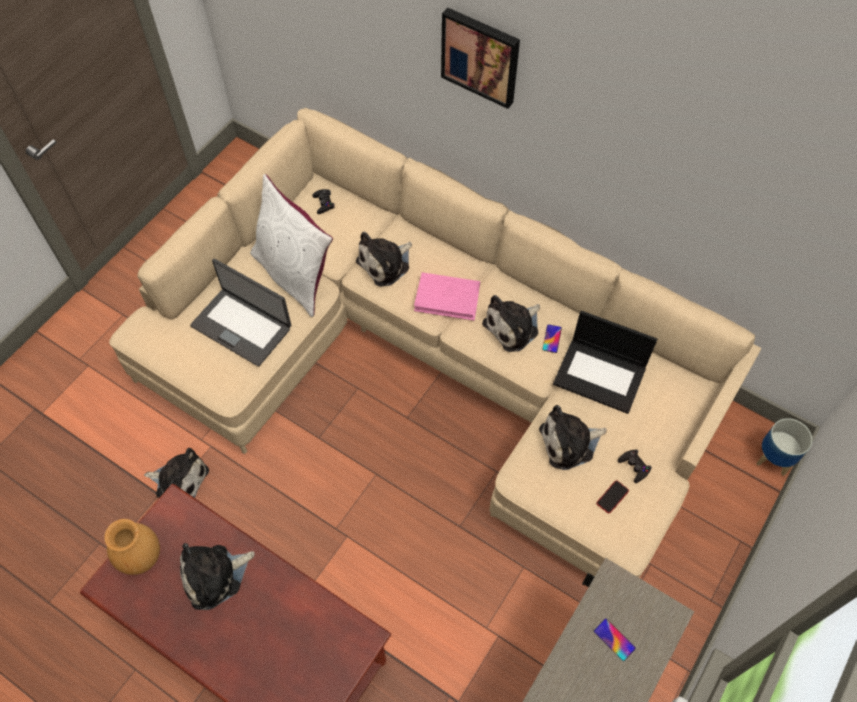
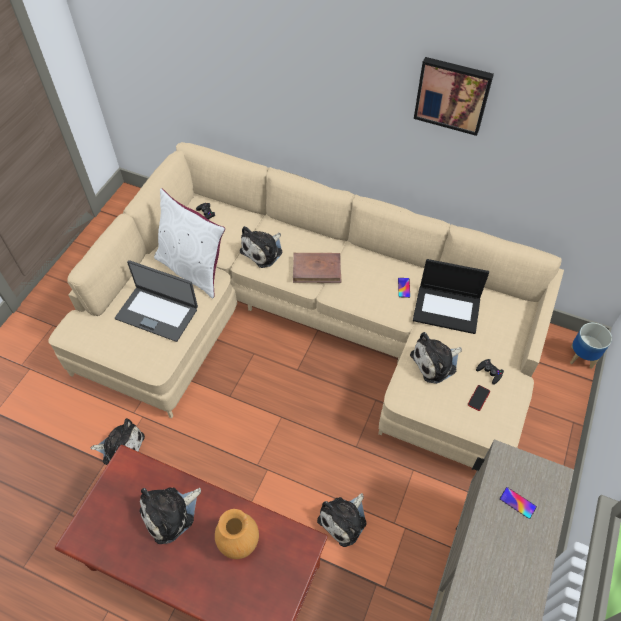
camera: 10 degrees left, 5 degrees down
(142, 557) = (105, 509): brown vase -> brown vase (239, 542)
(447, 298) = (317, 269): pink book -> brown book
(481, 56) = (323, 70): picture -> picture (452, 94)
(513, 327) = (372, 283): plush toy -> plush toy (344, 520)

